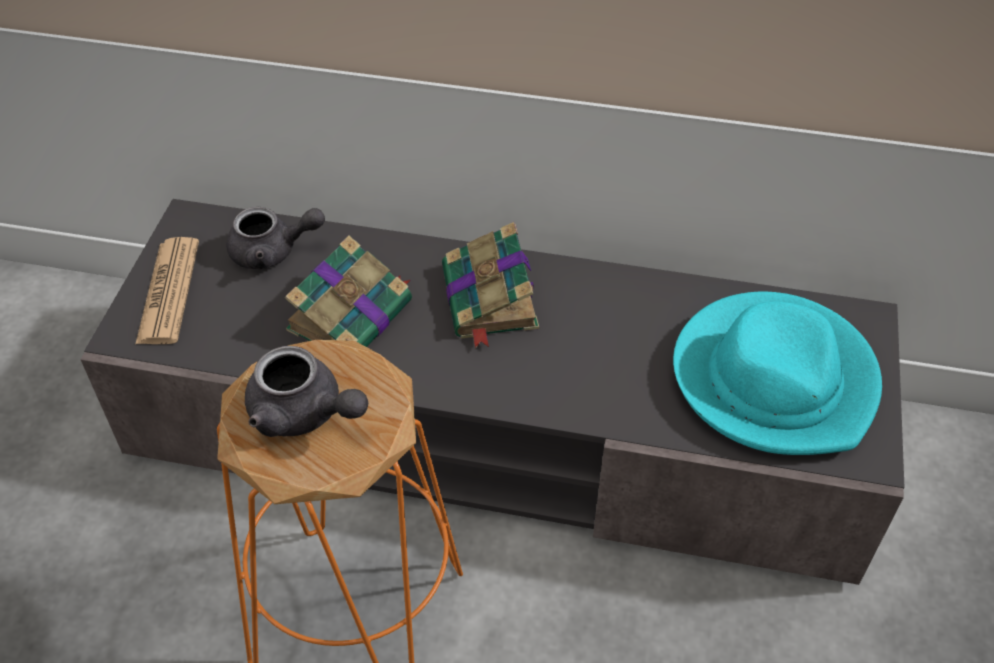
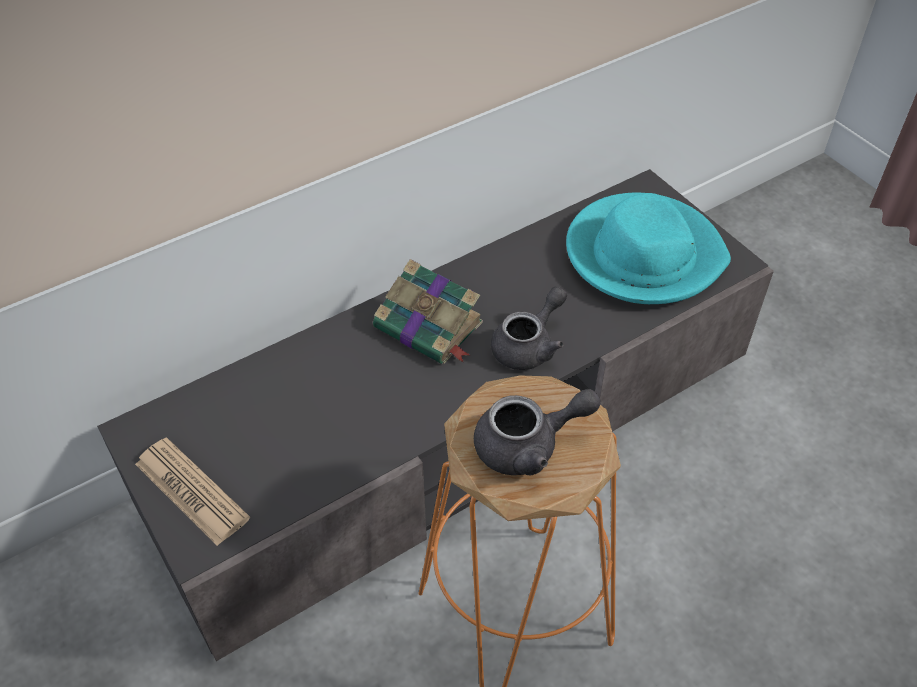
camera: 45 degrees left, 0 degrees up
(273, 252) = (236, 405): grey teapot -> grey teapot (529, 345)
(352, 314) = (351, 403): book -> none

